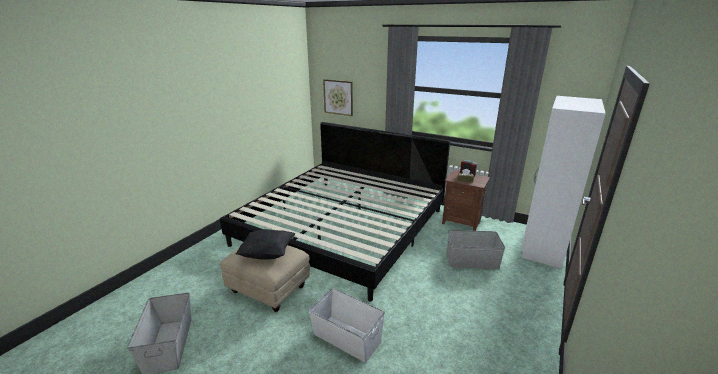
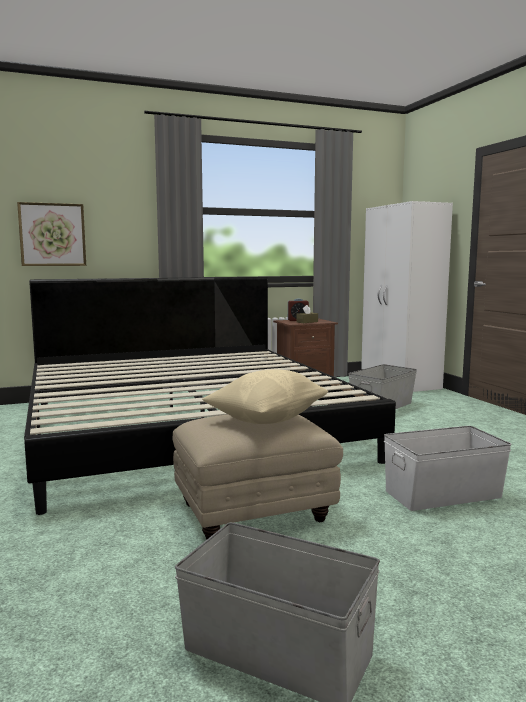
camera: 50 degrees left, 15 degrees down
(267, 253) = (266, 420): black pillow -> beige pillow

